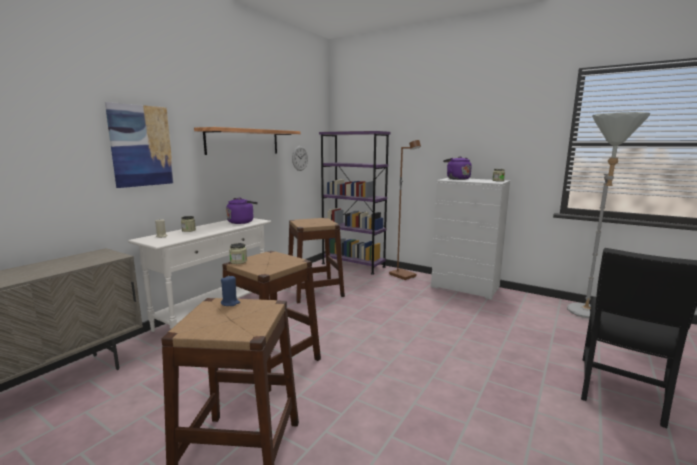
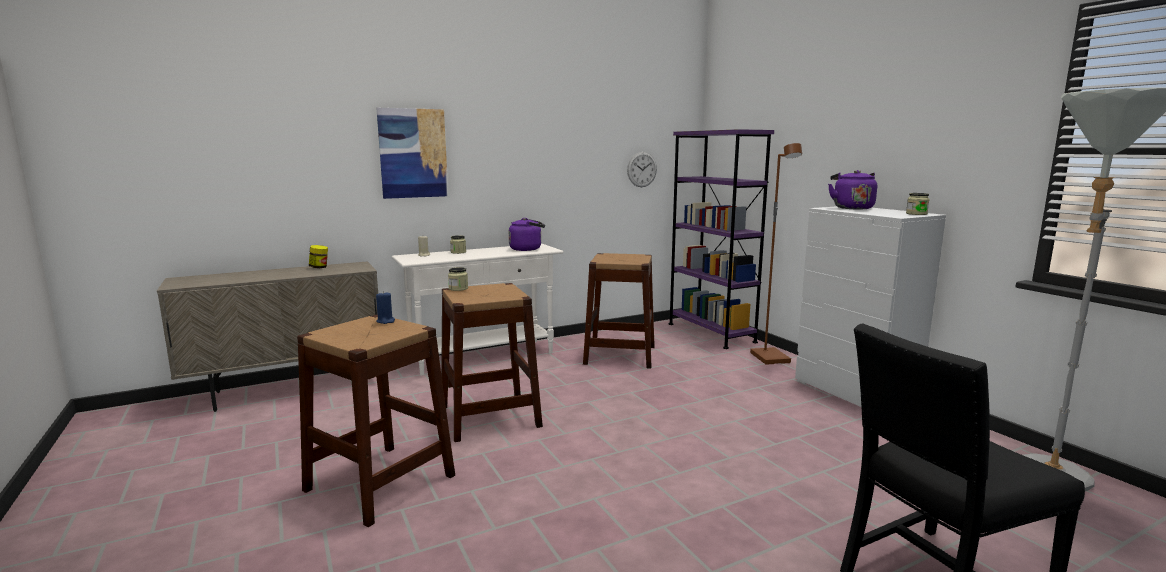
camera: 30 degrees right, 0 degrees up
(62, 261) = (319, 267): none -> jar
(243, 142) = (548, 147): shelf -> none

